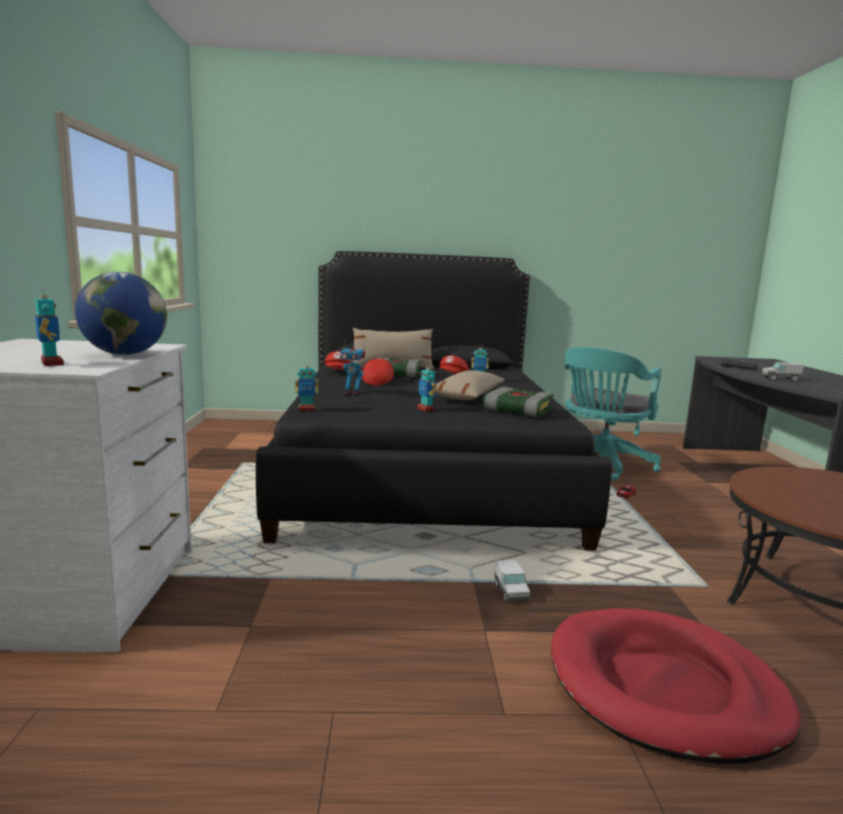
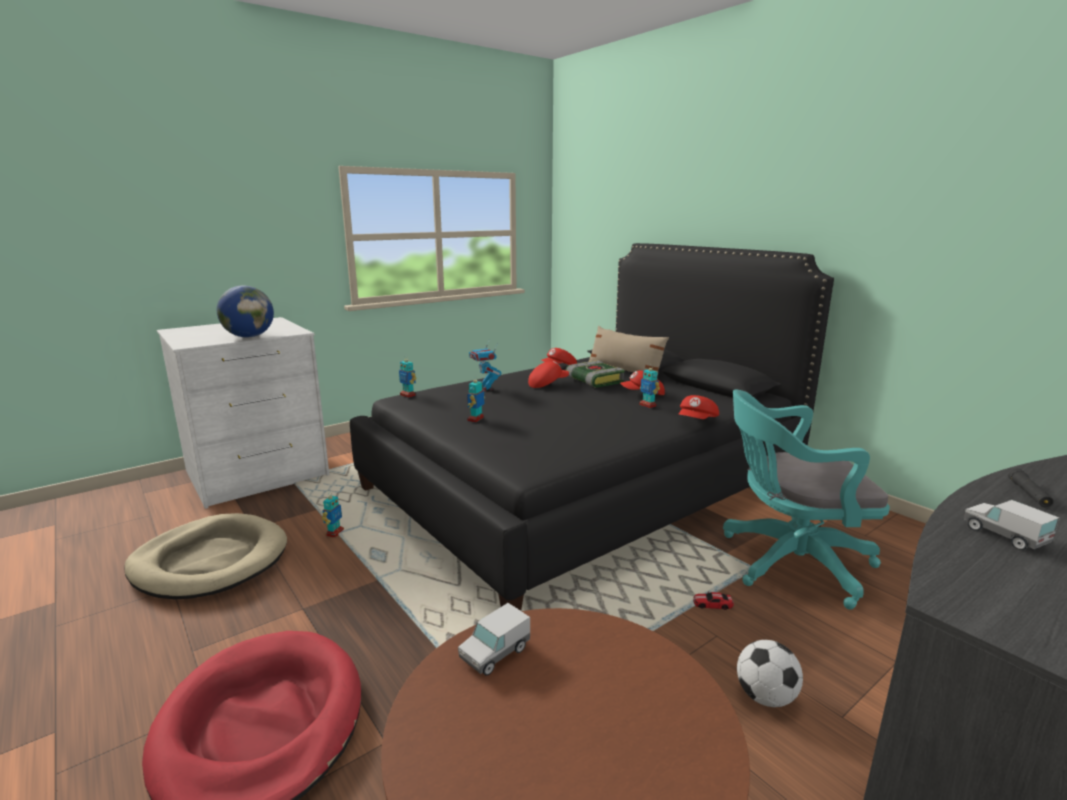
camera: 55 degrees right, 5 degrees up
(51, 363) = (197, 338): toy robot -> toy robot (335, 533)
(298, 671) = (210, 561): none -> beige dog bed
(467, 396) = (562, 418): beige pillow -> none
(510, 592) = (375, 601): toy truck -> toy truck (495, 654)
(516, 410) = (536, 445): book -> none
(528, 382) = (697, 421): none -> red cap
(719, 515) = (765, 697): none -> football

